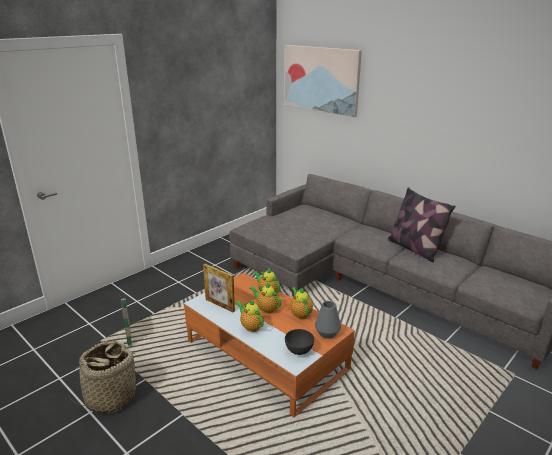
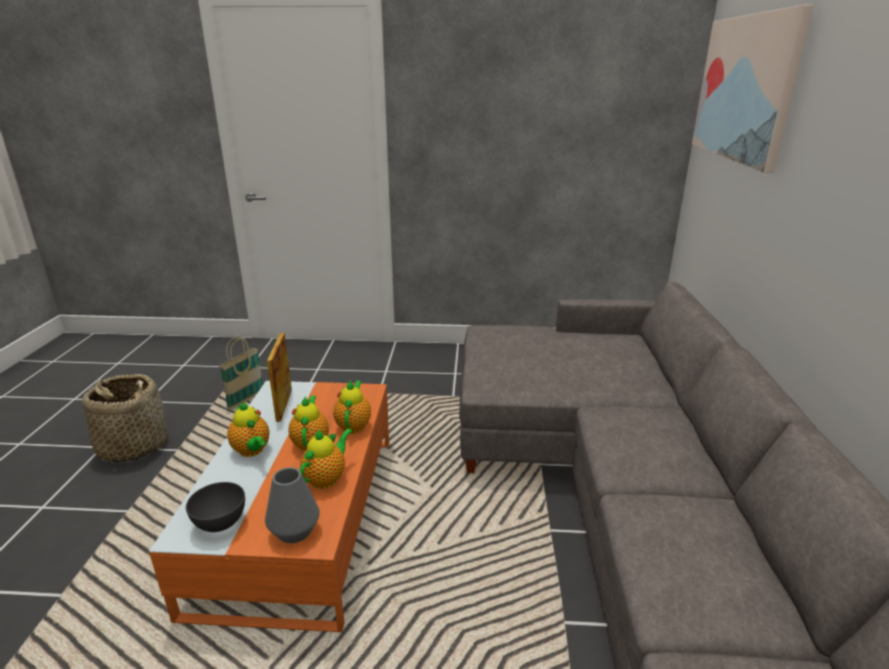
camera: 50 degrees right, 0 degrees up
(251, 326) = (252, 451): teapot -> teapot turned 135 degrees clockwise
(414, 248) = (694, 505): pillow -> none

